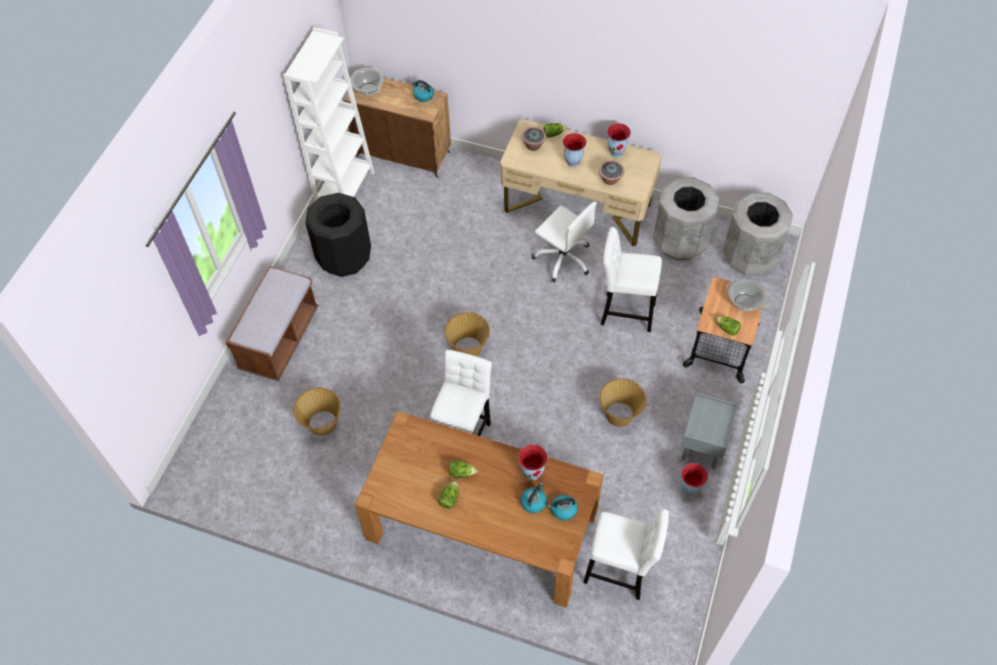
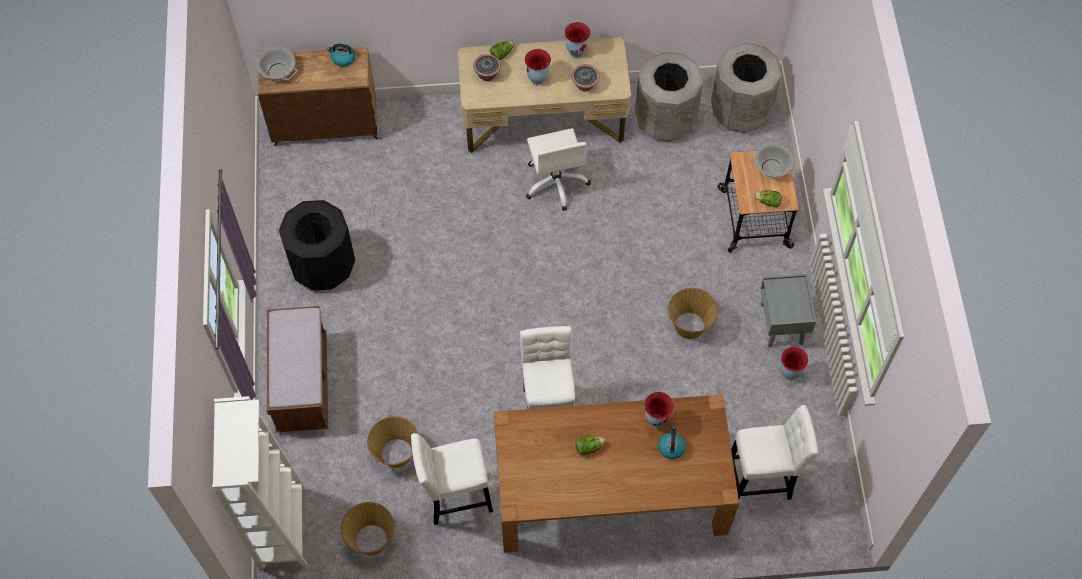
camera: 25 degrees left, 5 degrees up
(345, 191) = (284, 190): white bookcase -> white bookcase (282, 527)
(449, 498) = (590, 477): lettuce -> none
(468, 347) = (506, 315): basket -> basket (371, 539)
(563, 258) = (556, 182): white office chair -> white office chair turned 60 degrees clockwise
(563, 510) = (702, 444): kettle -> none
(624, 312) = (645, 217): white stool -> white stool (455, 498)

